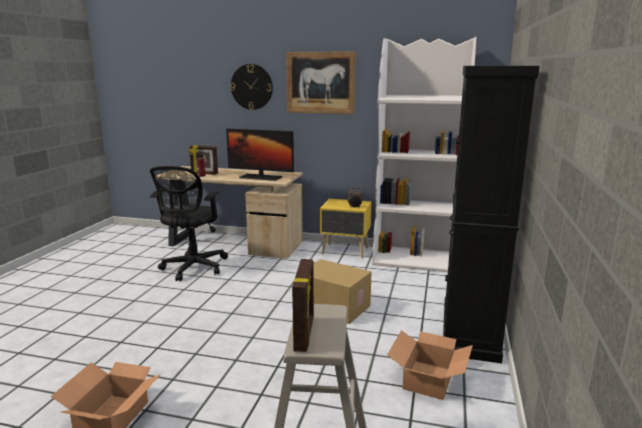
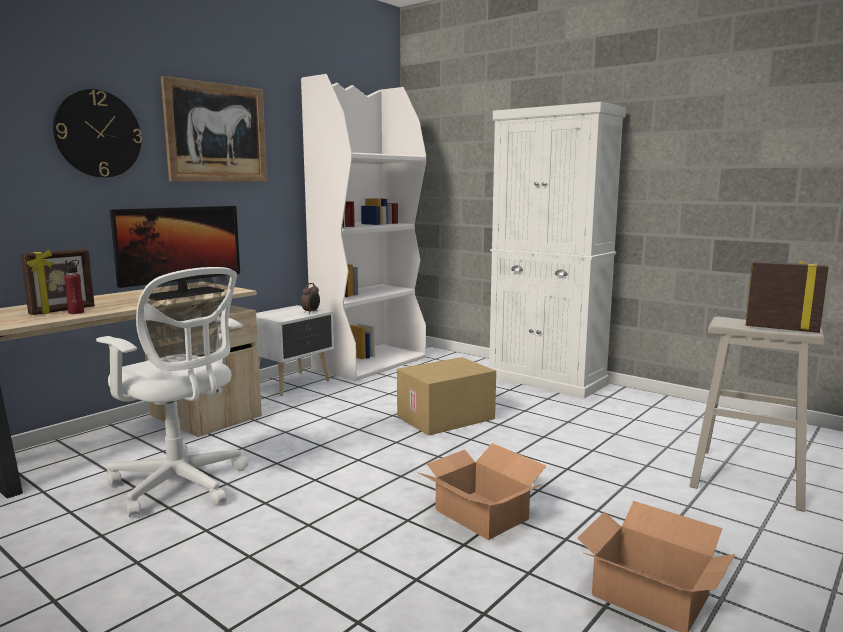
camera: 65 degrees left, 5 degrees down
(193, 268) = (181, 485): black office chair -> white office chair
(346, 251) = (293, 384): yellow nightstand -> white nightstand
(429, 379) = (623, 411): cardboard box -> cardboard box (481, 514)
(469, 330) = (546, 380): black cabinet -> white cabinet

